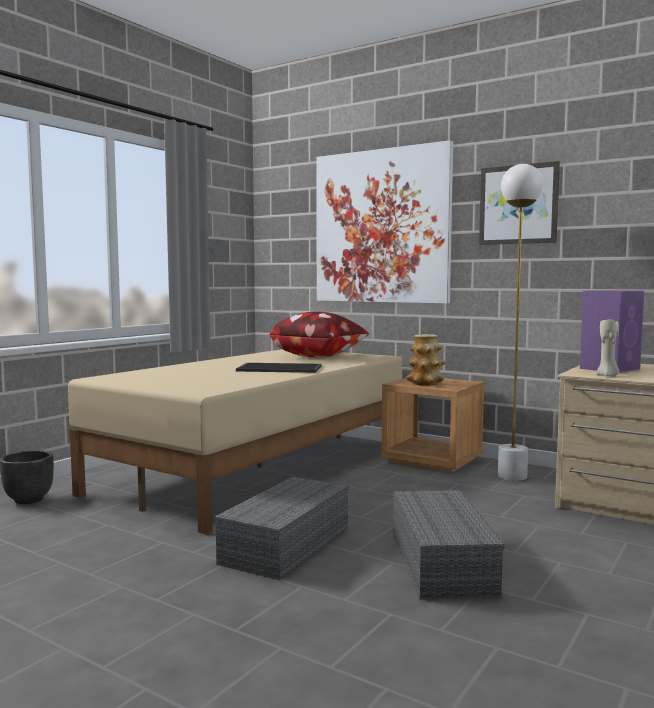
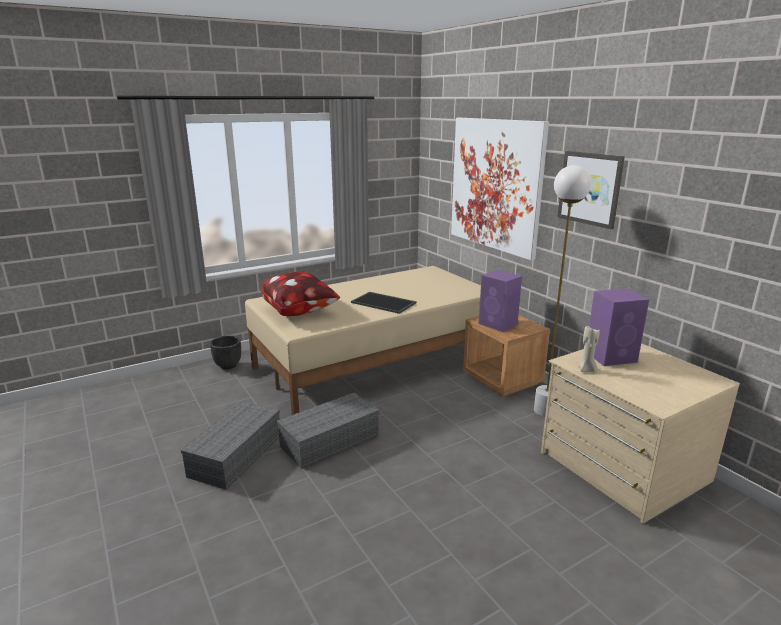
camera: 25 degrees right, 15 degrees up
(318, 356) = (435, 285): pillow -> pillow (300, 311)
(426, 383) = (498, 324): vase -> purple speaker
(439, 562) = (405, 481): grey storage box -> grey storage box (236, 454)

